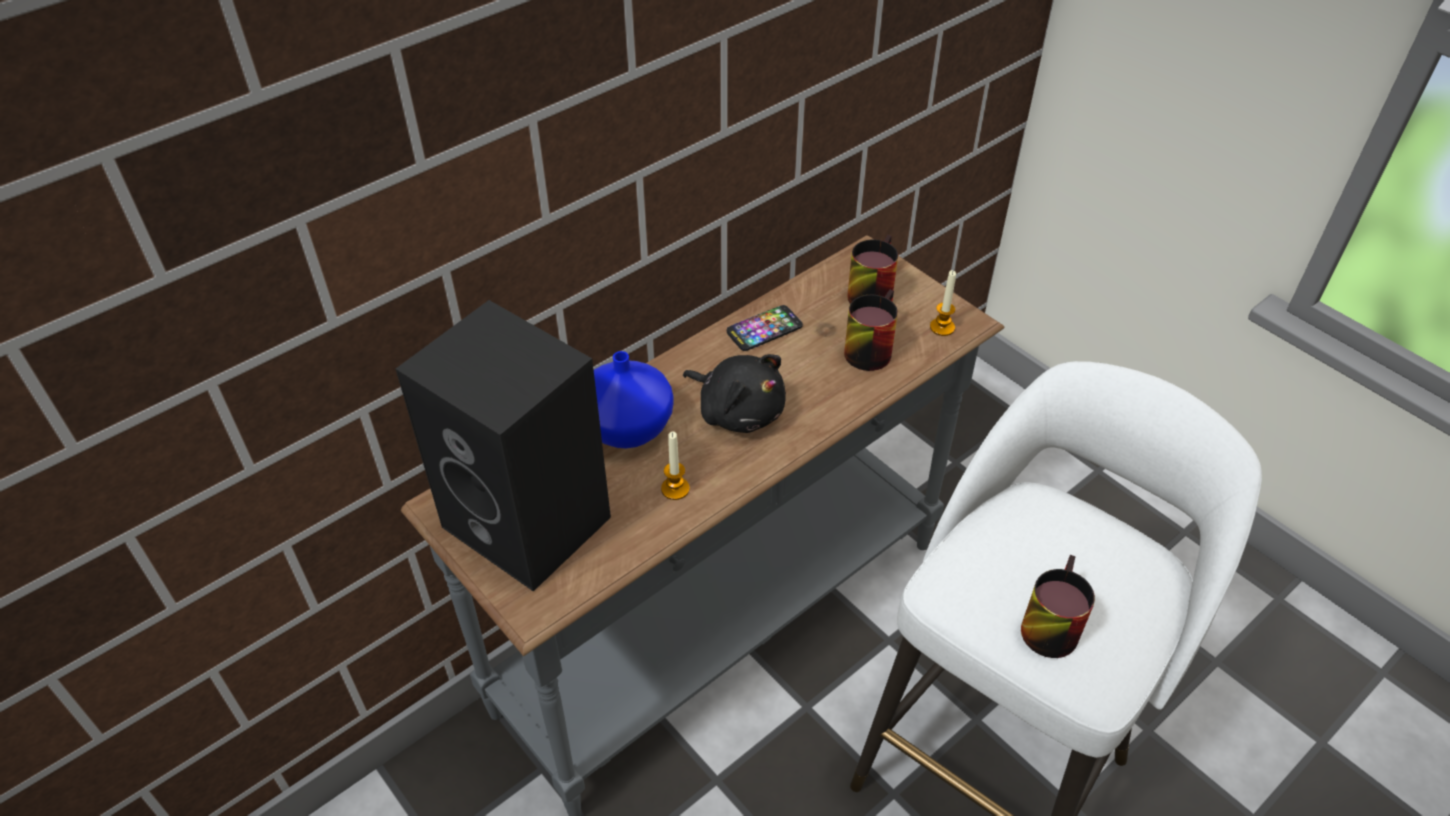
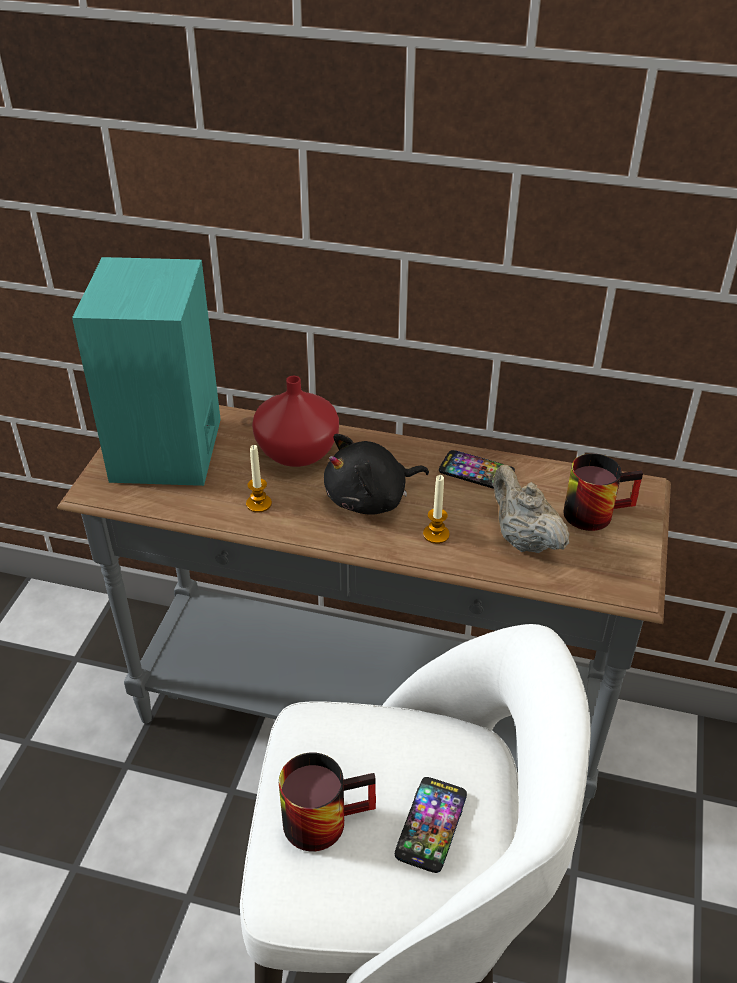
camera: 55 degrees right, 5 degrees down
(531, 522) = (168, 452): black speaker -> turquoise speaker
(627, 426) = (299, 451): blue vase -> red vase
(738, 411) = (371, 499): black plush toy -> black plush toy turned 60 degrees clockwise
(867, 347) = (523, 539): mug -> beige teapot
(942, 327) = (604, 576): candle -> candle (436, 534)
(1093, 561) = (431, 824): none -> phone

